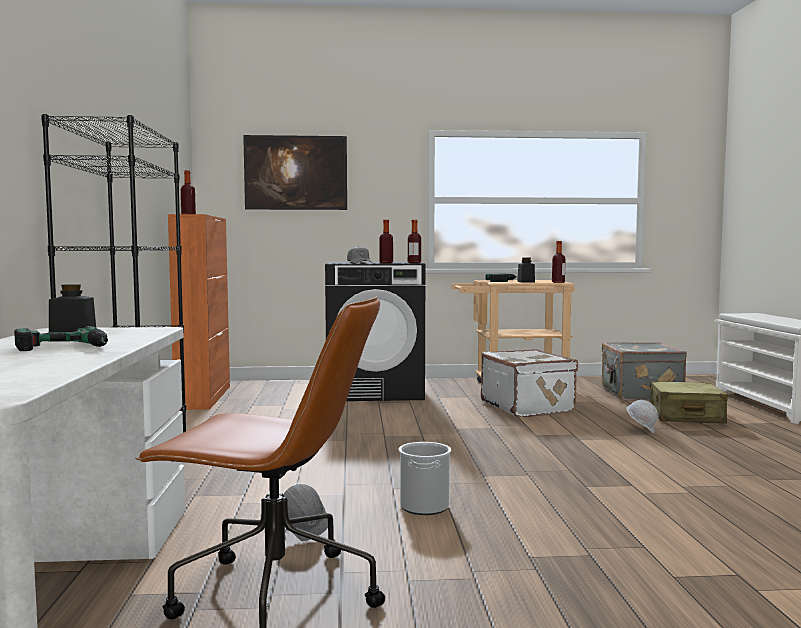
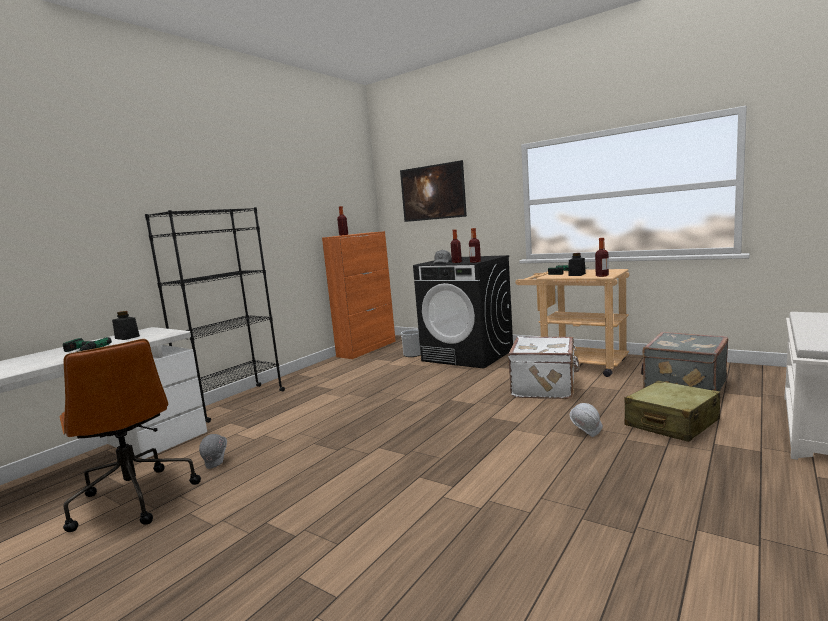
camera: 40 degrees right, 5 degrees up
(424, 506) = (299, 462): bucket -> bucket (413, 354)

